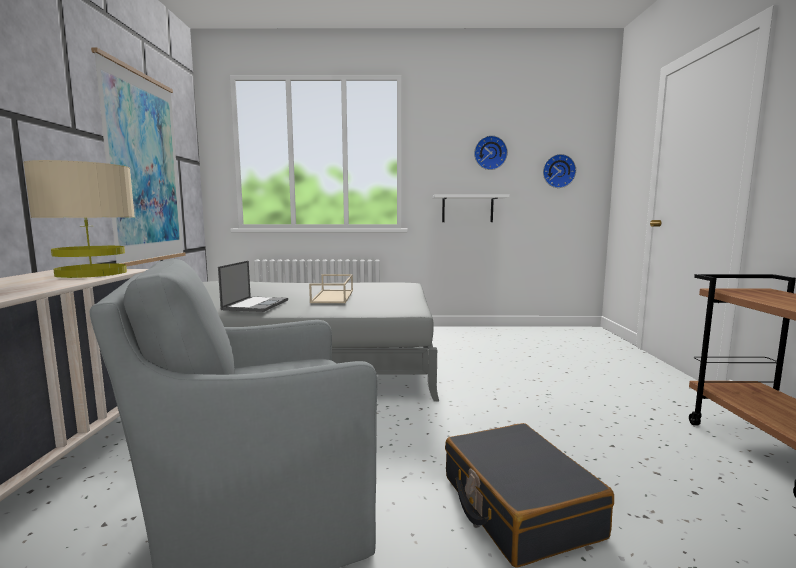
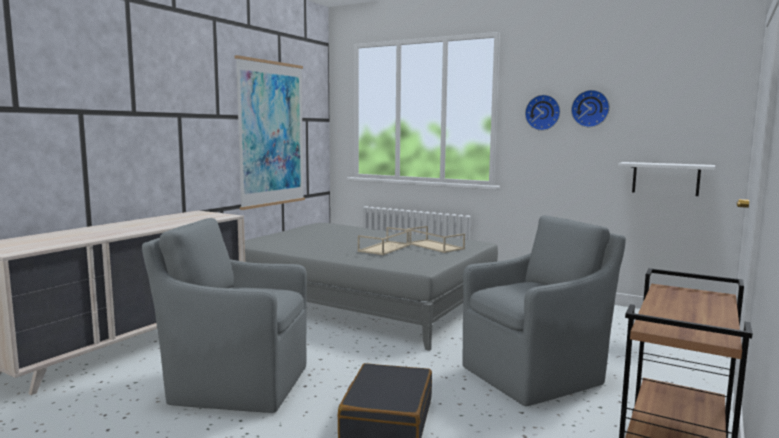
camera: 30 degrees right, 0 degrees up
(92, 273) = (206, 216): beige table lamp -> none
(256, 304) = (319, 248): laptop -> none
(375, 290) = (434, 246): none -> beige tray
(467, 208) = (563, 168): white shelf -> white shelf (665, 178)
(558, 171) = (674, 129): wall clock -> wall clock (543, 112)
(560, 401) = (535, 374): none -> grey armchair

